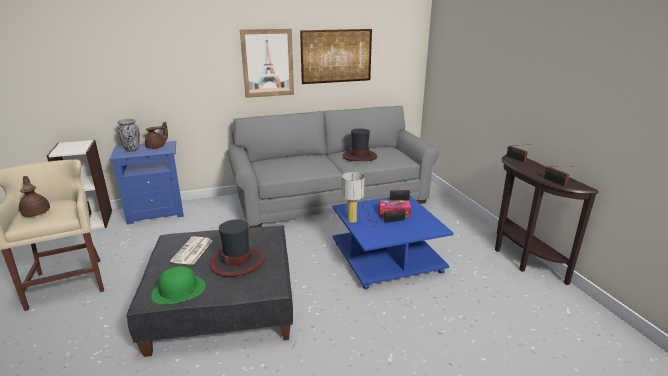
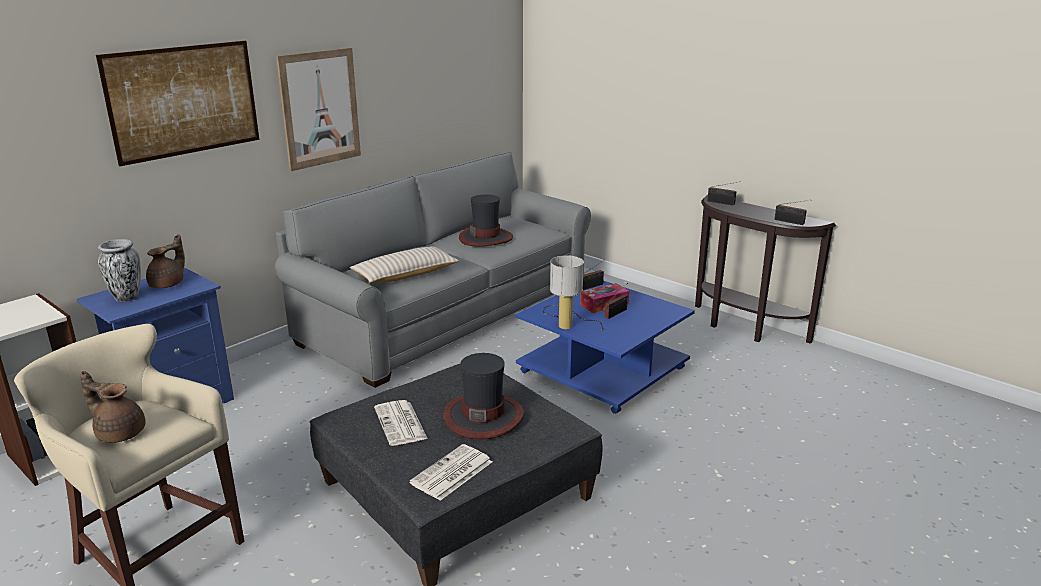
camera: 30 degrees left, 0 degrees up
(178, 290) = (451, 473): green hat -> newspaper
(288, 168) = (405, 275): none -> beige pillow
(336, 56) = (413, 85): picture -> picture (184, 100)

